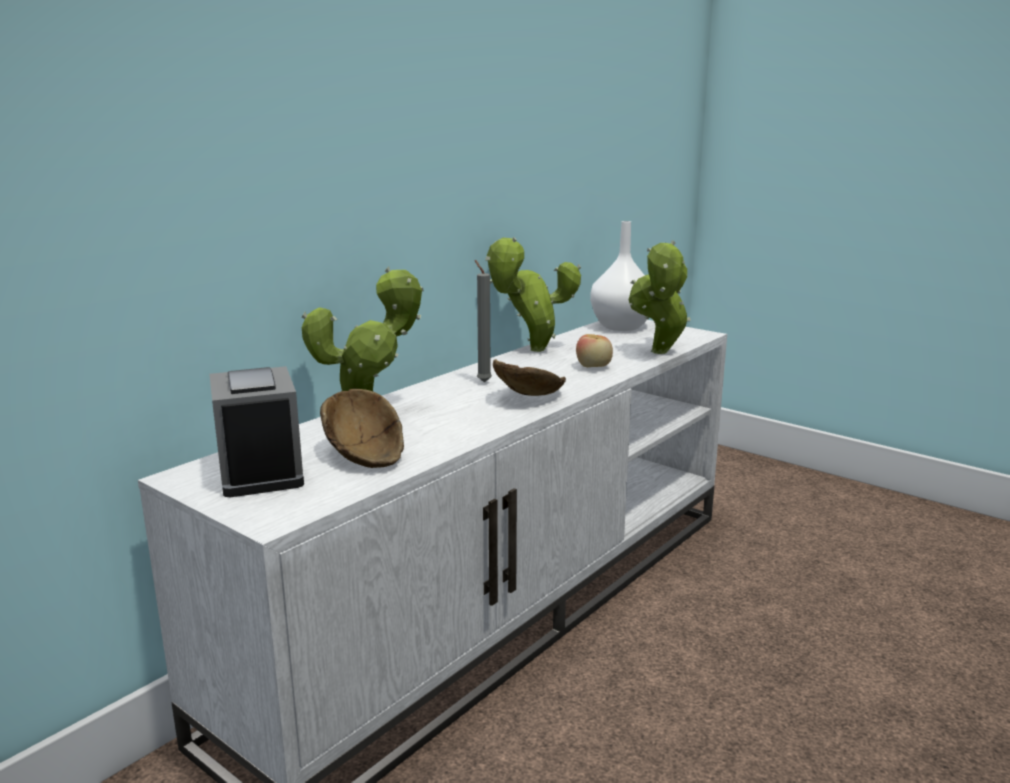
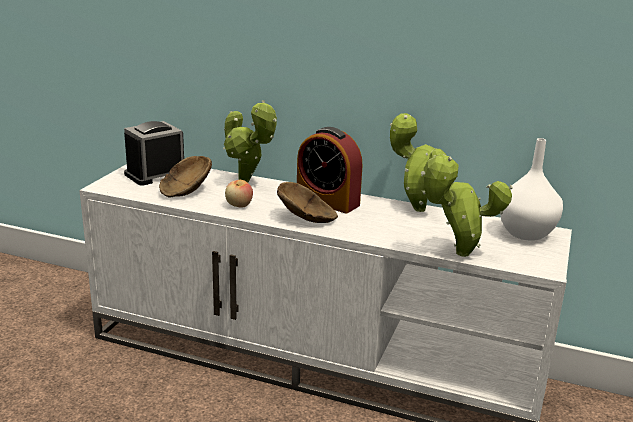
camera: 70 degrees right, 5 degrees up
(482, 381) = (327, 201): grey candle -> alarm clock
(594, 367) = (393, 232): apple -> apple (239, 205)

